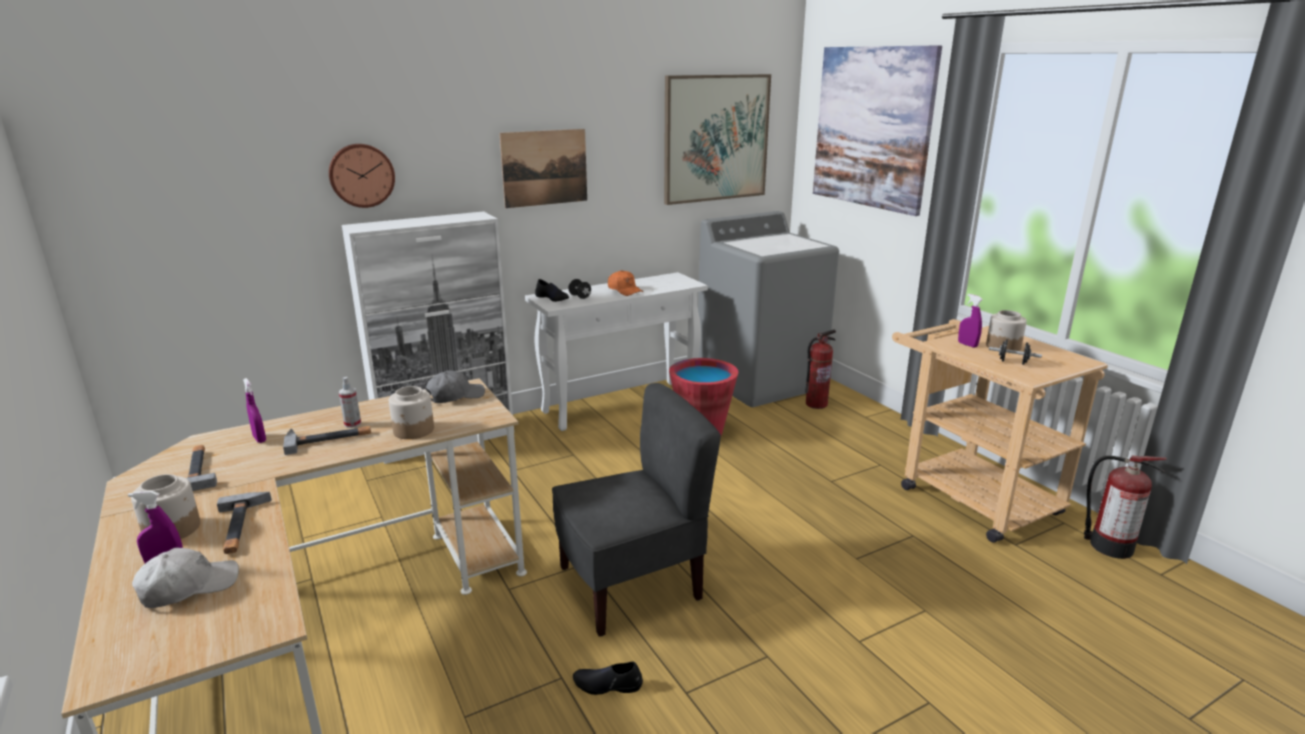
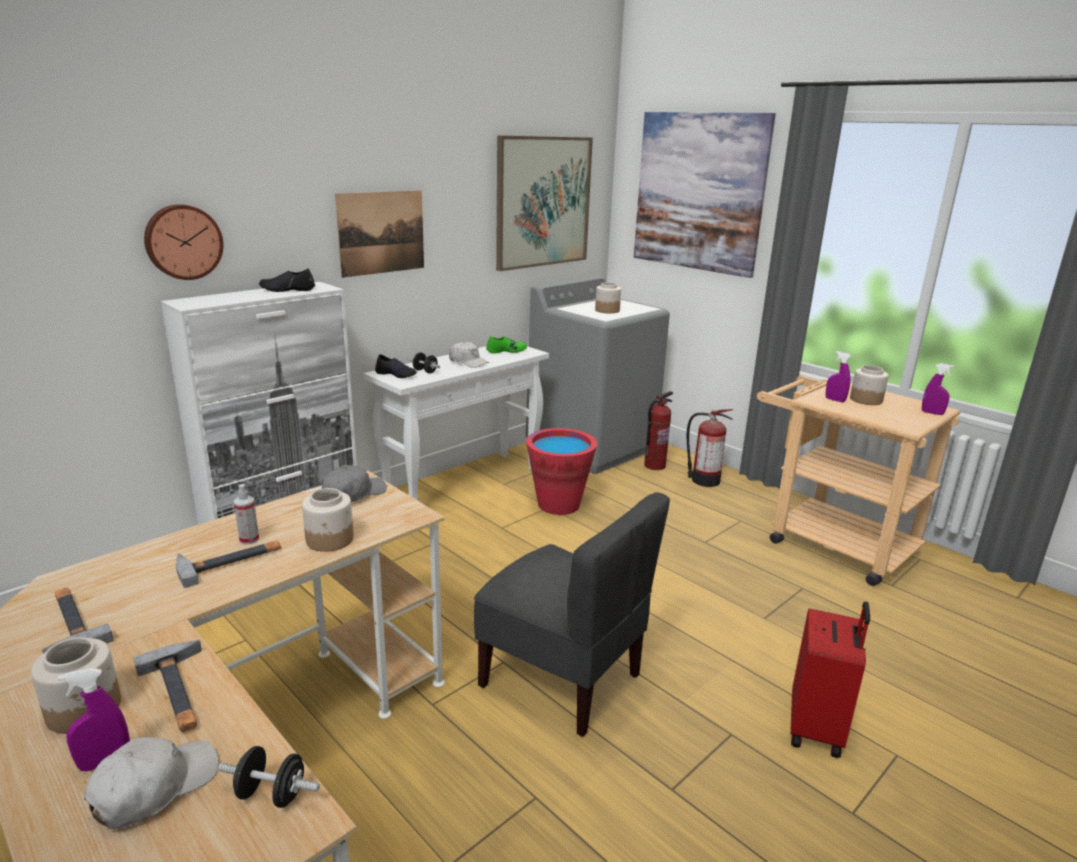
camera: 15 degrees left, 0 degrees up
(259, 439) = (137, 571): purple spray bottle -> purple spray bottle (932, 413)
(607, 685) = (588, 796): black shoe -> black shoe (287, 289)
(624, 290) = (468, 362): orange cap -> white cap
(631, 585) = (562, 679): grey chair -> grey chair turned 75 degrees clockwise
(667, 281) = (506, 351): none -> green shoe
(771, 246) = (607, 310): none -> jar
(857, 665) = (817, 729): none -> red suitcase
(1012, 362) = (885, 414): black dumbbell -> black dumbbell (271, 794)
(1108, 545) = (965, 576): fire extinguisher -> fire extinguisher (703, 480)

